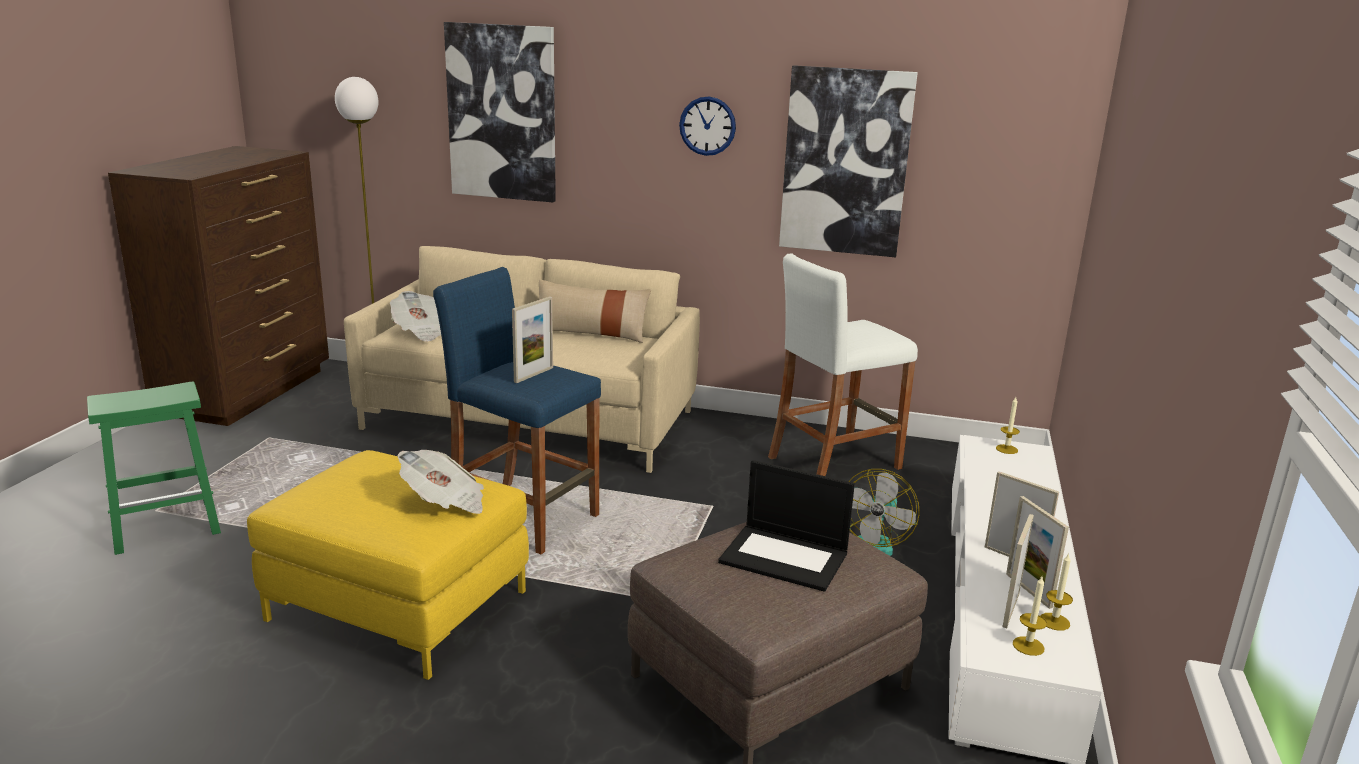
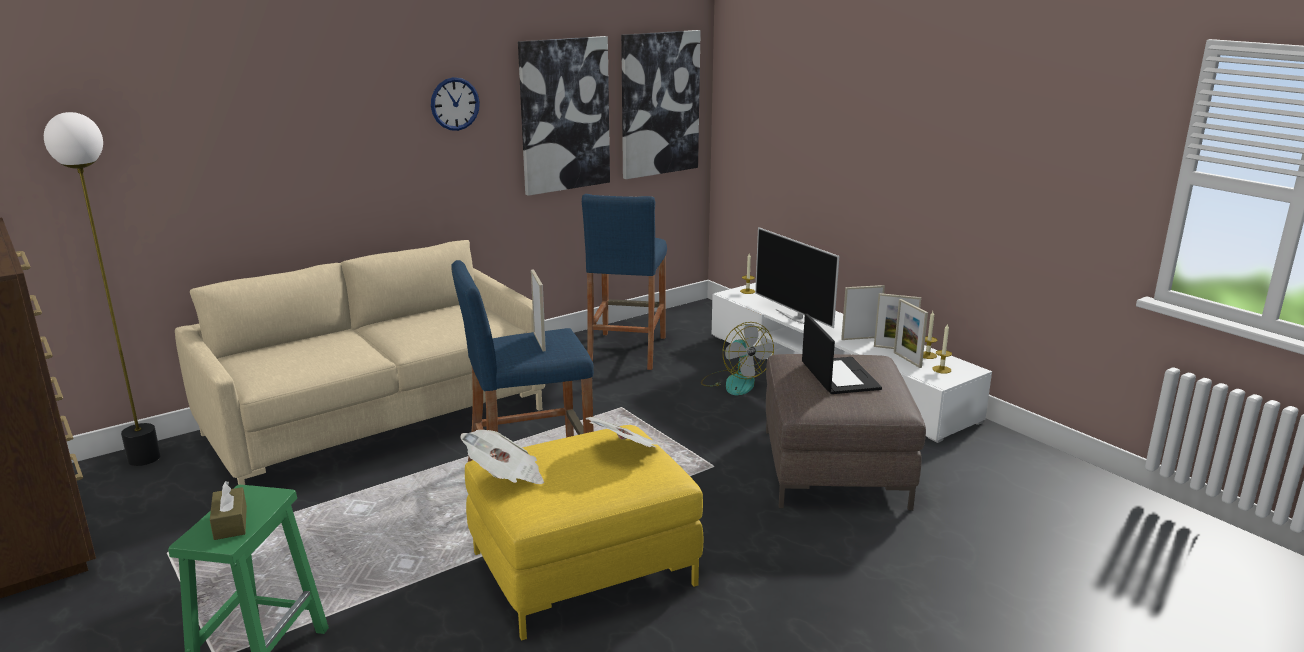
camera: 50 degrees left, 0 degrees up
(133, 399) = (230, 523): none -> brown tissue box
(421, 332) = (285, 369): newspaper -> newspaper (505, 476)
(502, 113) = (246, 125): picture -> picture (659, 104)
(590, 333) = (423, 315): beige pillow -> none
(785, 557) = (838, 376): laptop -> laptop turned 75 degrees counterclockwise
(834, 462) = (626, 351): white stool -> blue stool
(989, 500) = (796, 318): none -> television

